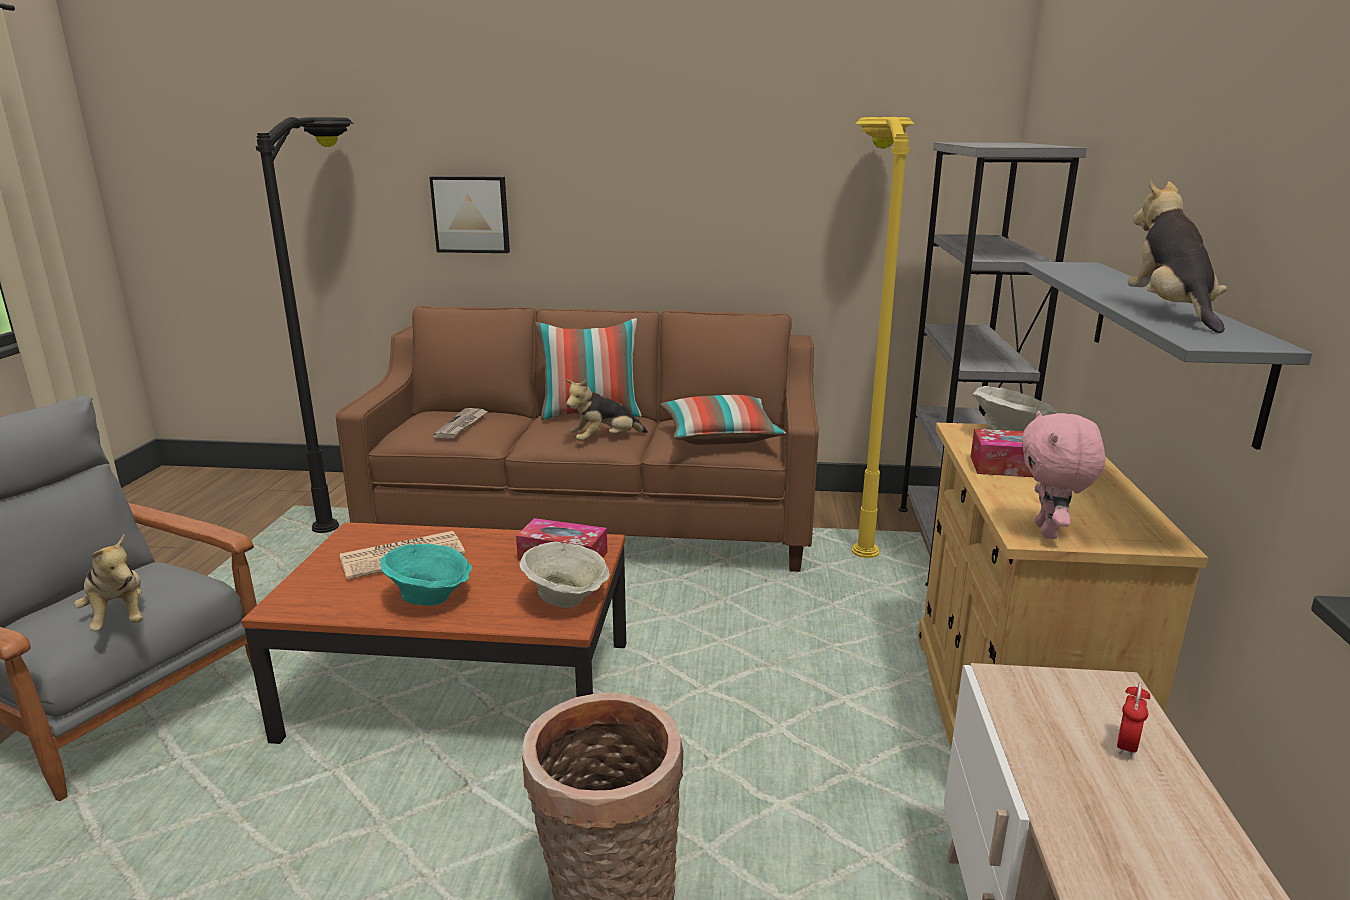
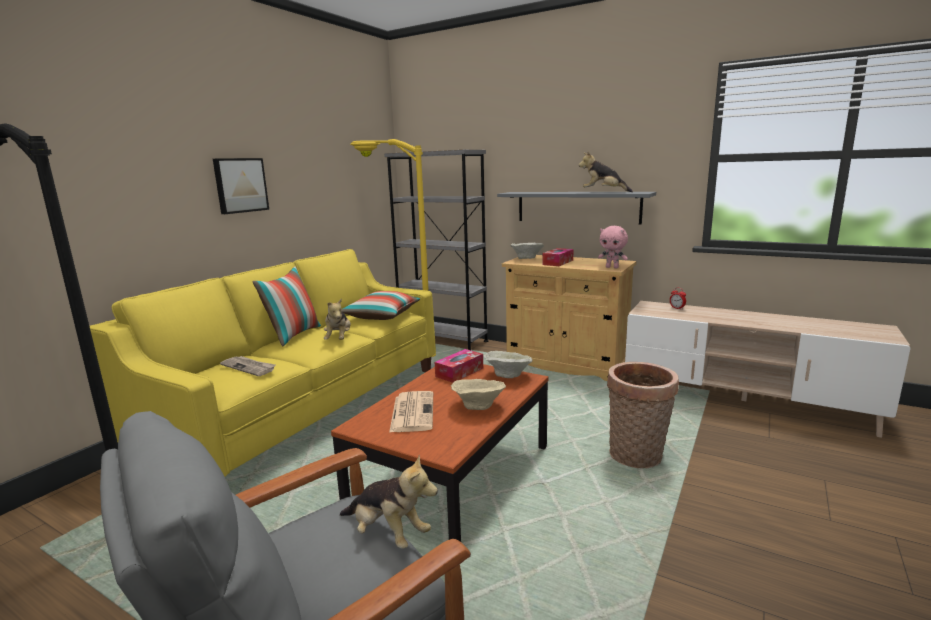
camera: 65 degrees left, 5 degrees down
(119, 618) = (388, 533): plush toy -> plush toy turned 45 degrees clockwise
(430, 598) = (478, 407): turquoise bowl -> beige bowl
(471, 214) = (125, 216): picture -> picture (240, 185)
(597, 521) = (304, 409): brown sofa -> yellow sofa

